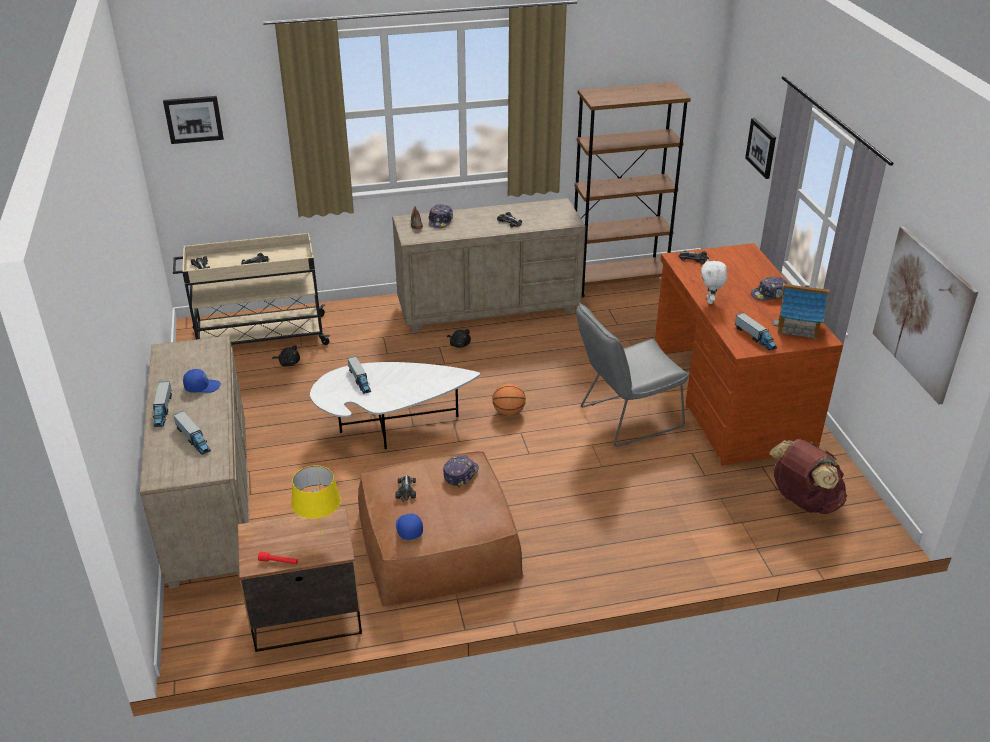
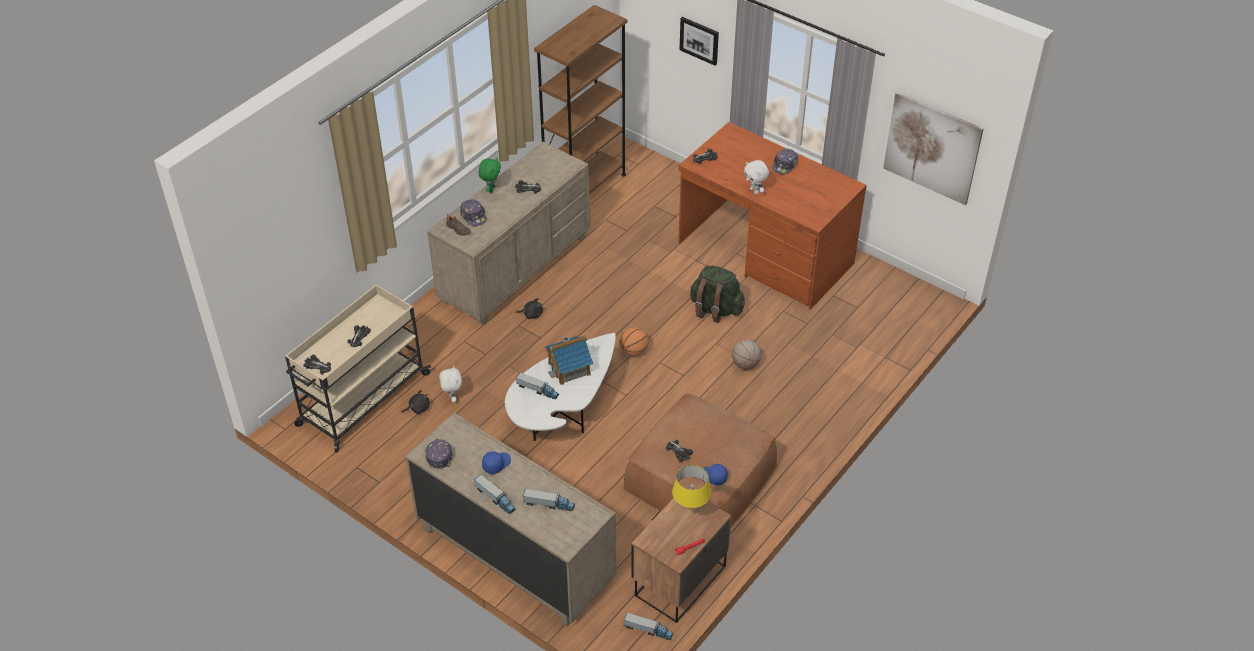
camera: 40 degrees left, 10 degrees up
(193, 119) = (264, 236): picture -> none
(322, 369) = (452, 397): none -> white plush toy
(460, 474) = (698, 418): cap -> cap (439, 455)
(480, 210) = (491, 189): none -> green plush toy
(598, 476) = (745, 364): none -> basketball
(624, 419) = (715, 309): grey chair -> green backpack
(755, 337) = (812, 208): toy truck -> toy truck (648, 630)
(798, 326) = (828, 184): toy house -> toy house (569, 368)
(803, 502) = (879, 307): brown backpack -> none

